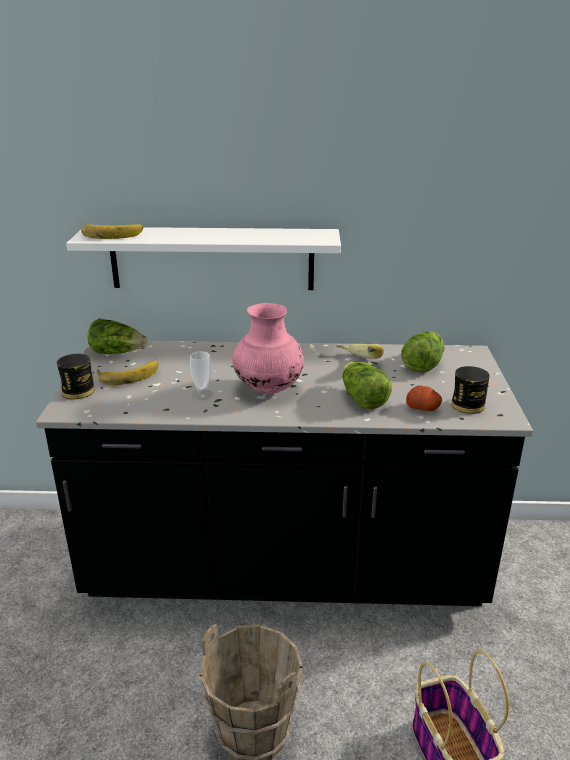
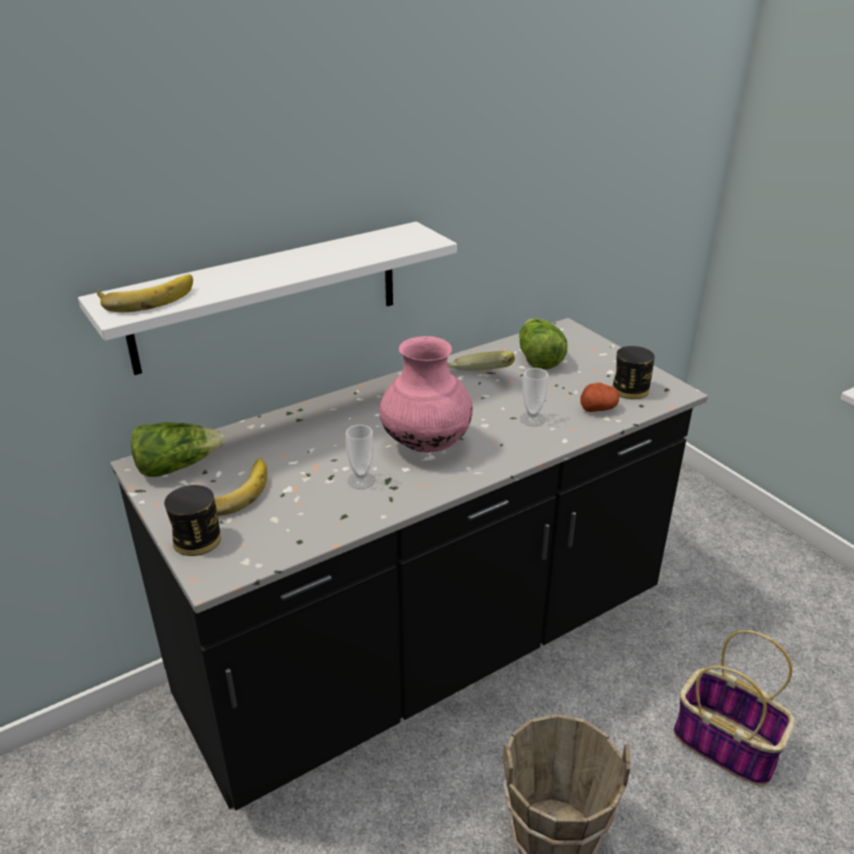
camera: 35 degrees left, 5 degrees up
(362, 399) = (532, 419): lettuce -> cup

